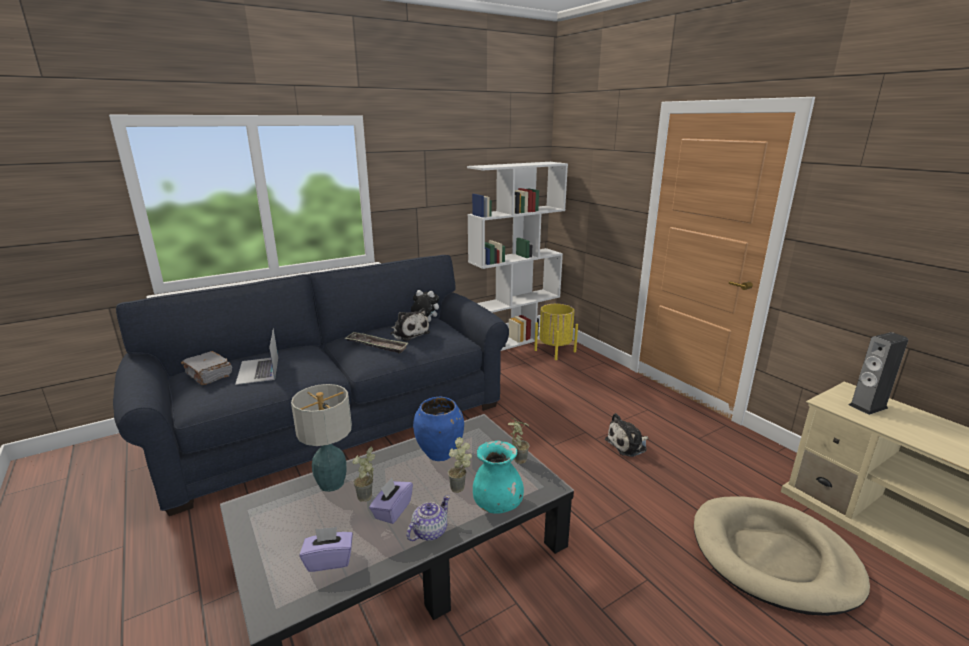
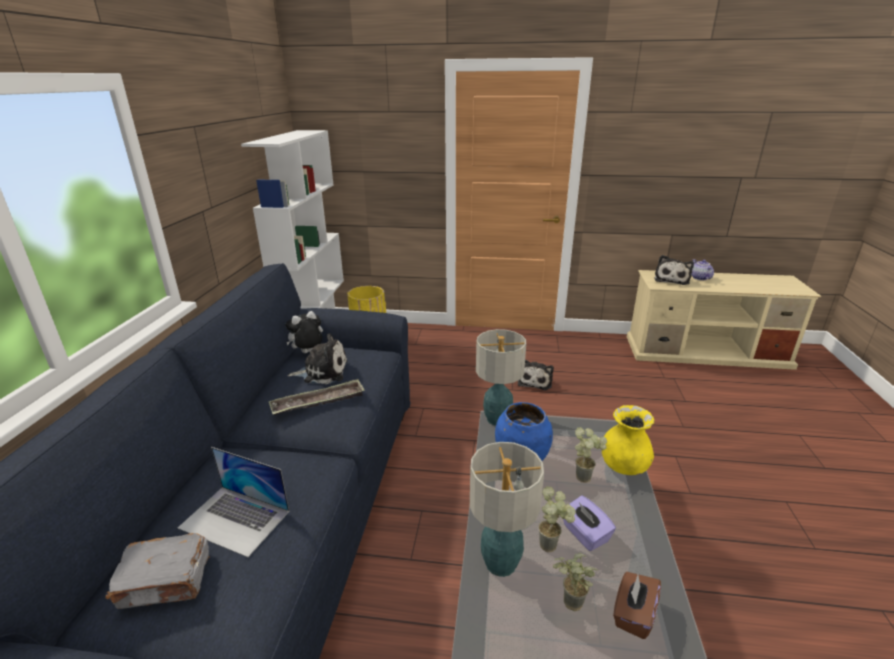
camera: 50 degrees left, 5 degrees up
(329, 560) = (633, 614): purple tissue box -> brown tissue box
(429, 532) = (633, 523): teapot -> teapot (699, 278)
(482, 423) = (497, 419): none -> table lamp
(497, 505) = (623, 466): turquoise vase -> yellow vase
(516, 459) = (568, 427): potted plant -> potted plant (568, 605)
(773, 557) = (687, 398): beige dog bed -> none
(868, 406) = (671, 279): speaker -> plush toy

